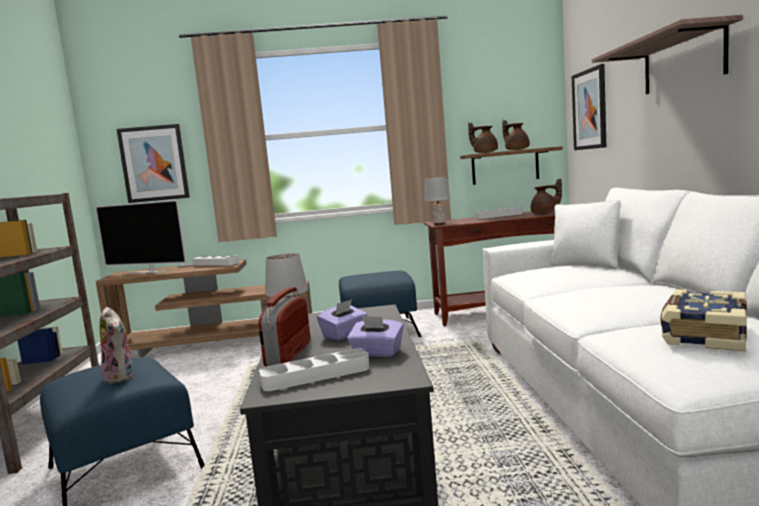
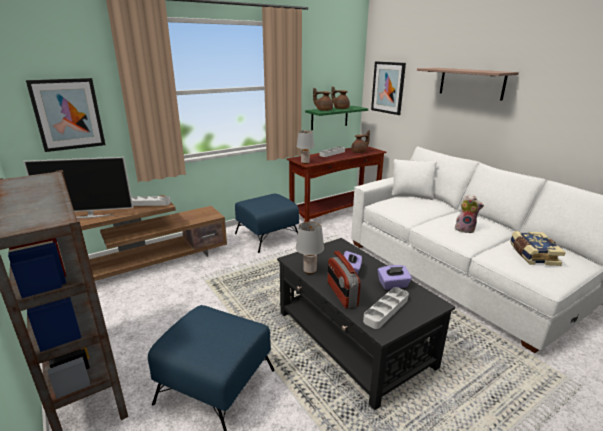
camera: 30 degrees left, 15 degrees up
(122, 377) = (225, 331): plush toy -> plush toy (465, 229)
(505, 166) = (329, 117): brown shelf -> green shelf

